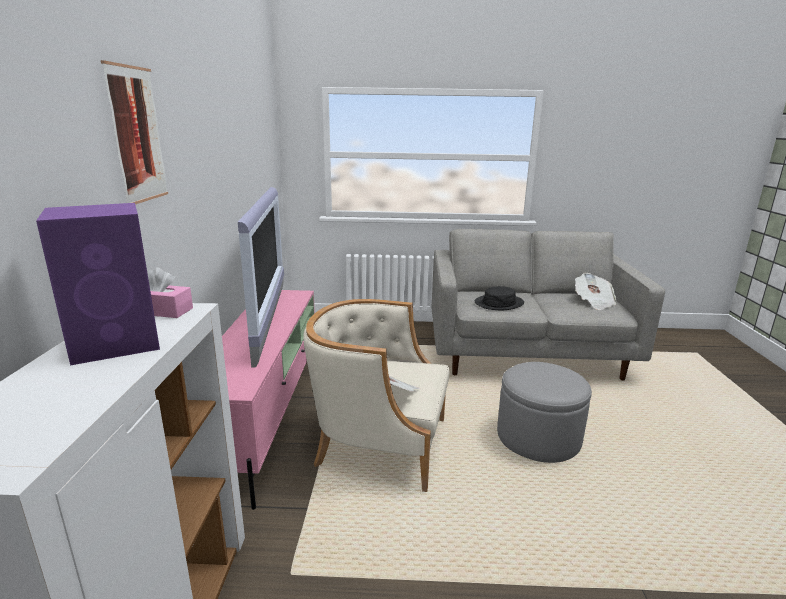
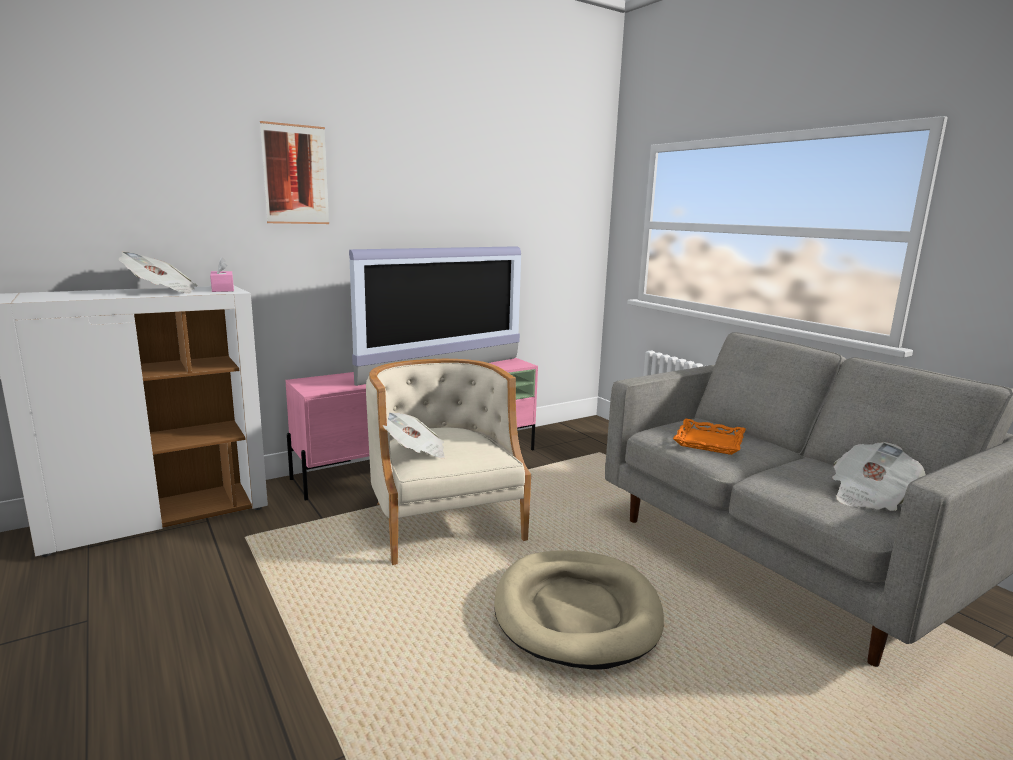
camera: 55 degrees right, 5 degrees down
(119, 343) = (162, 291): purple speaker -> newspaper
(499, 303) = (708, 441): black hat -> orange tray
(538, 436) = (576, 612): grey ottoman -> beige dog bed

